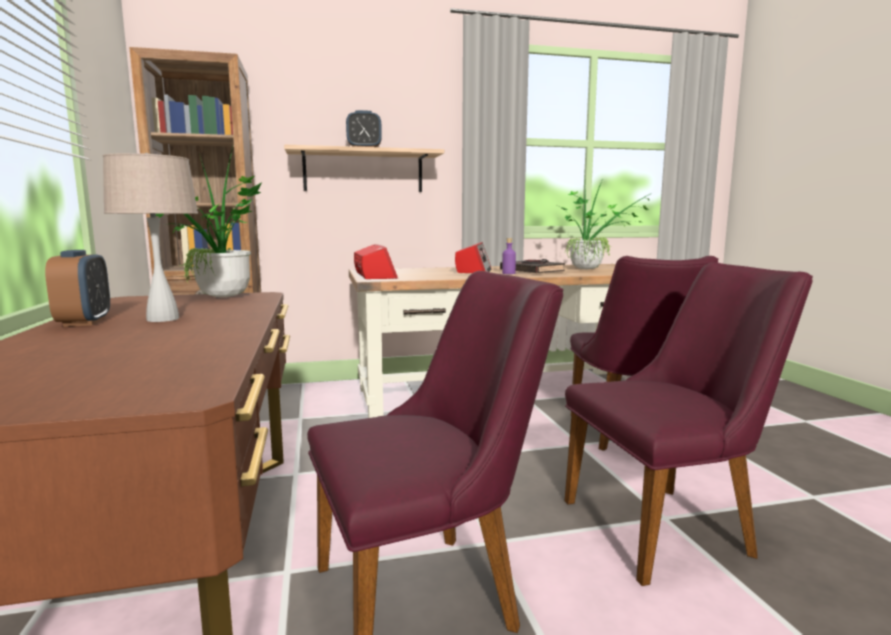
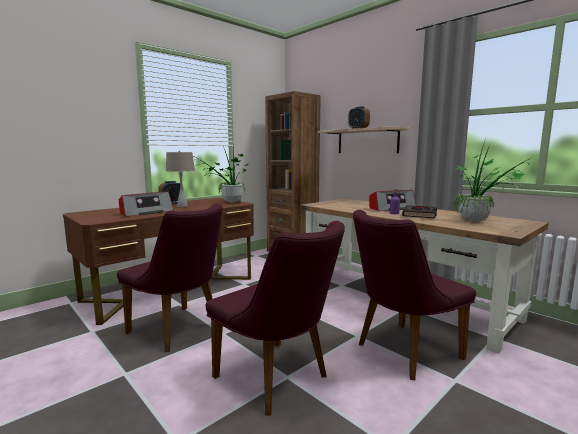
camera: 60 degrees right, 0 degrees up
(374, 276) = (327, 203): radio -> radio (146, 212)

